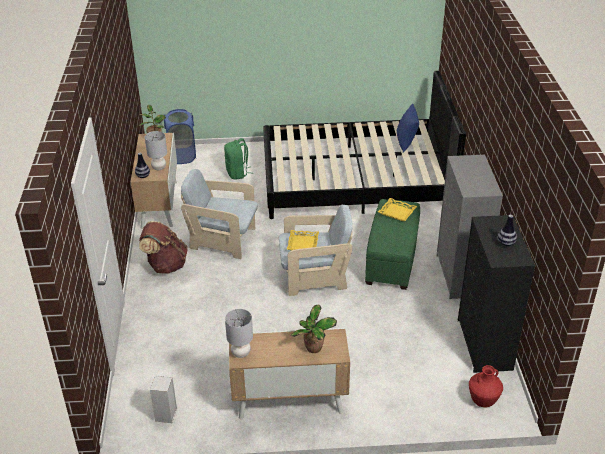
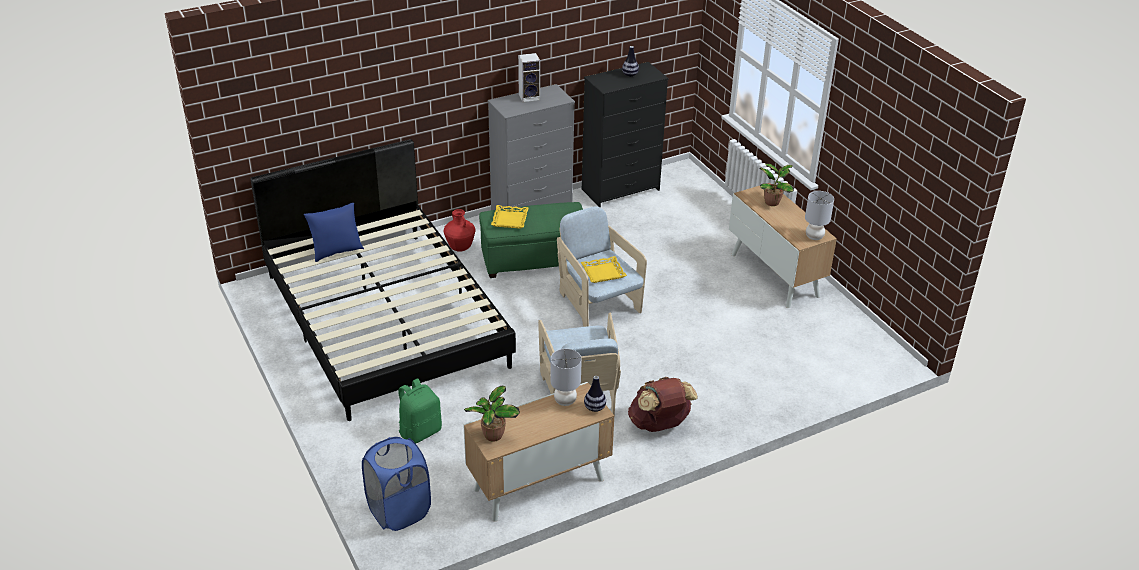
camera: 115 degrees left, 0 degrees up
(166, 415) = (857, 340): speaker -> speaker (530, 97)
(482, 401) = (688, 182): red vase -> red vase (460, 248)

